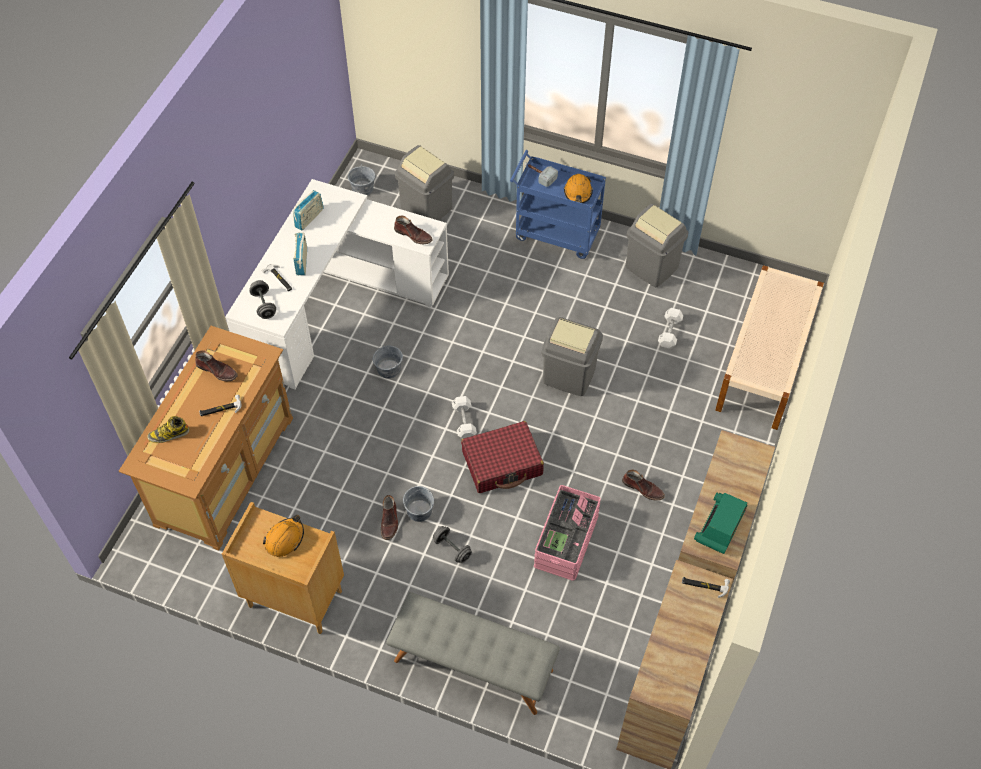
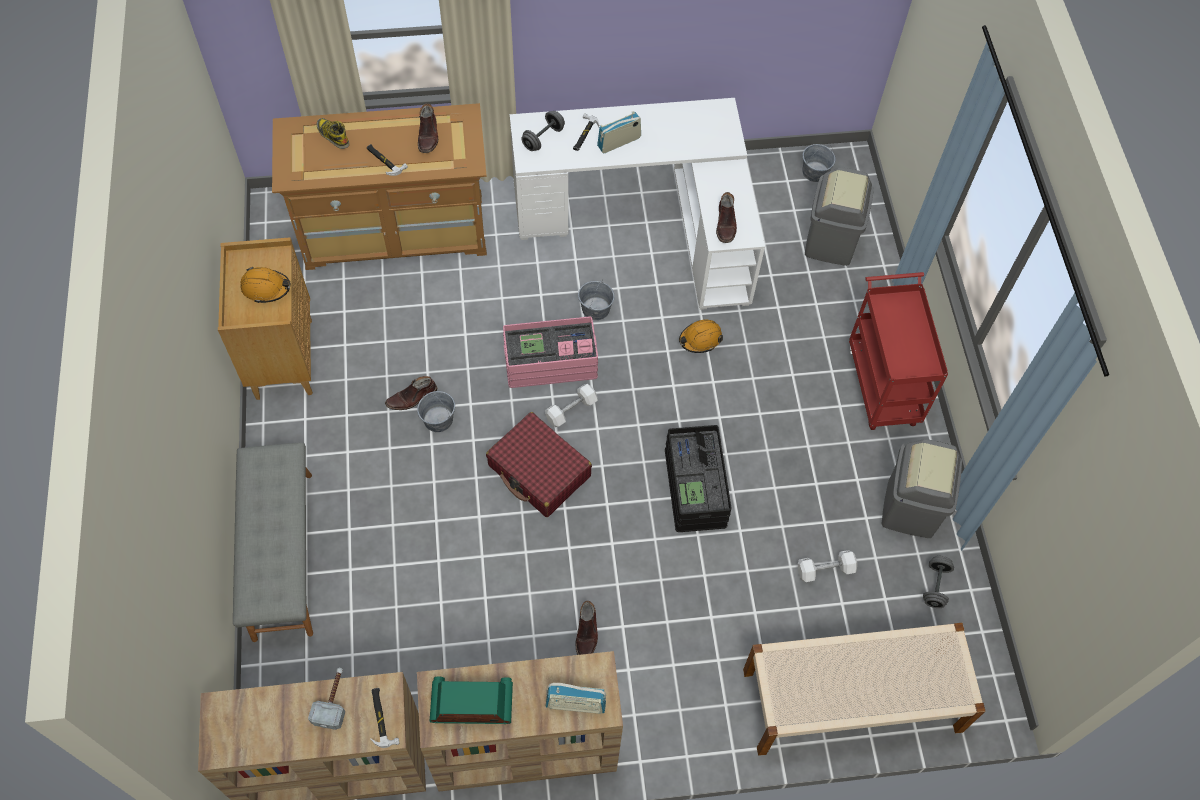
camera: 60 degrees right, 5 degrees up
(309, 218) = (680, 121): radio -> radio (575, 704)
(452, 549) = (409, 471): grey dumbbell -> grey dumbbell (935, 586)
(539, 175) = (905, 306): hammer -> hammer (333, 699)
(554, 237) = (880, 385): blue cart -> red cart
(565, 540) = (476, 578): pink storage box -> pink storage box (550, 361)
(569, 376) = (694, 487): grey trash can -> black storage box
(578, 192) = (908, 358): orange hard hat -> orange hard hat (700, 339)

